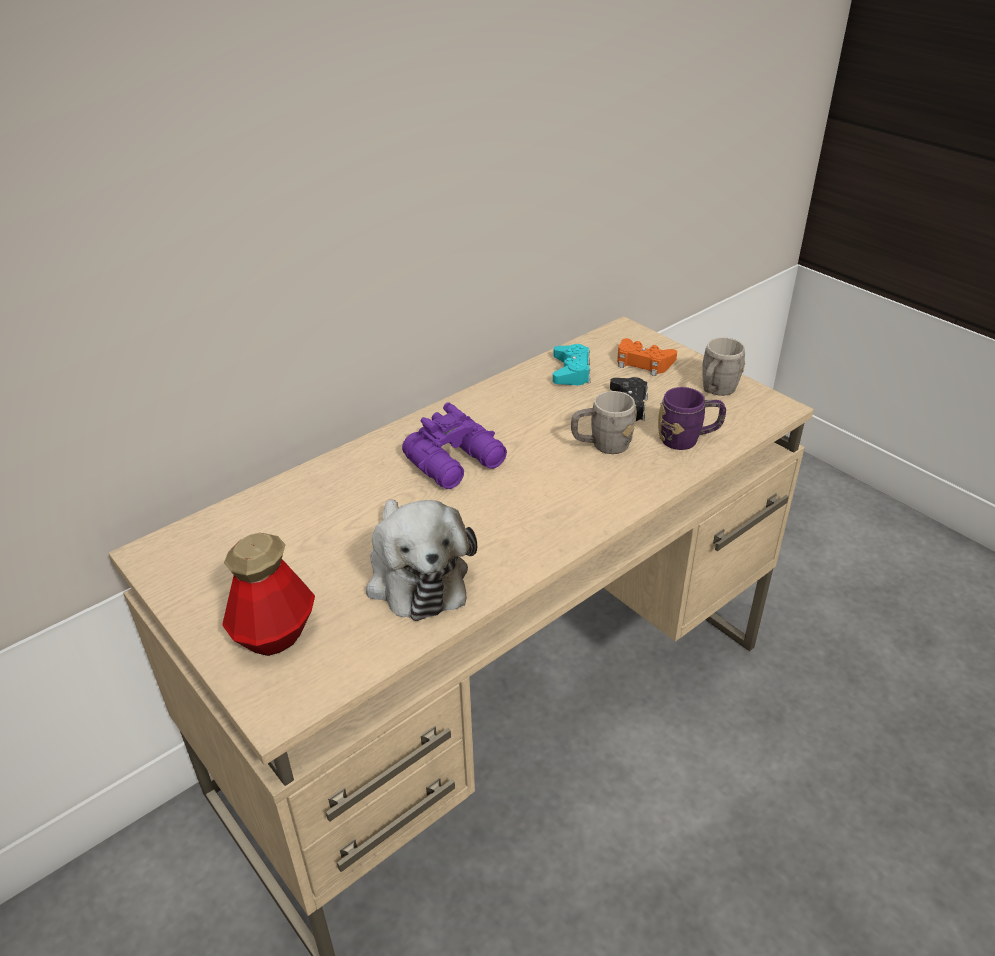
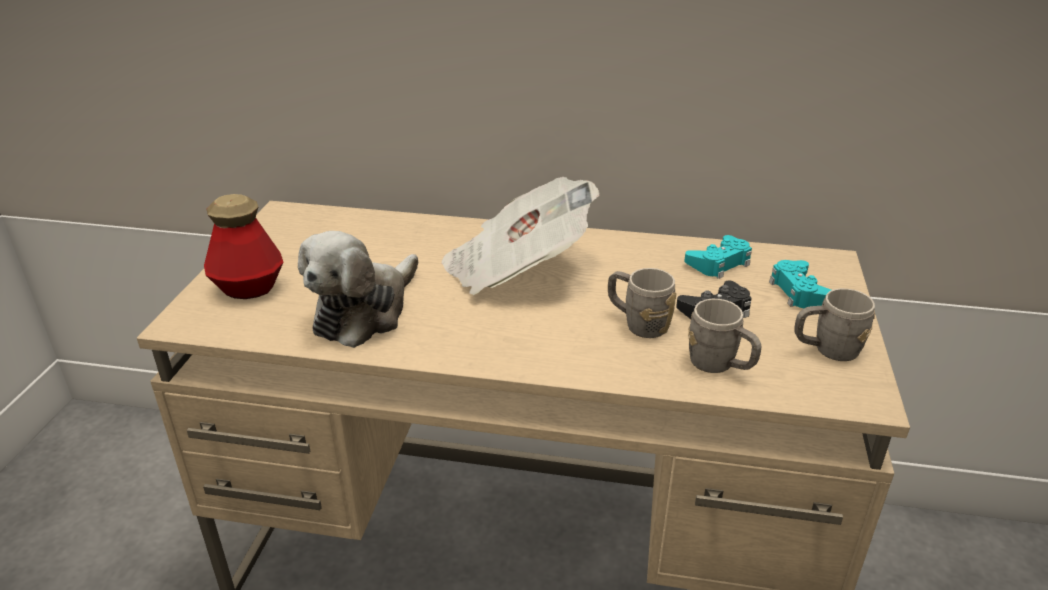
camera: 50 degrees right, 5 degrees down
(457, 462) = (516, 269): purple binoculars -> newspaper
(643, 362) = (799, 291): orange game controller -> turquoise game controller
(688, 439) = (720, 366): purple mug -> grey mug

